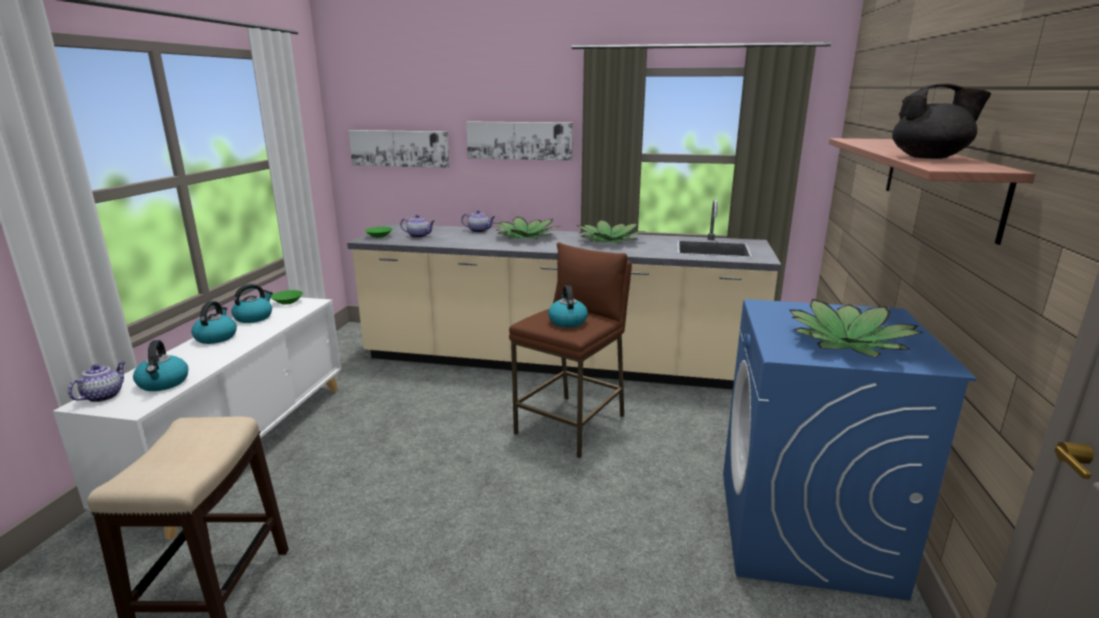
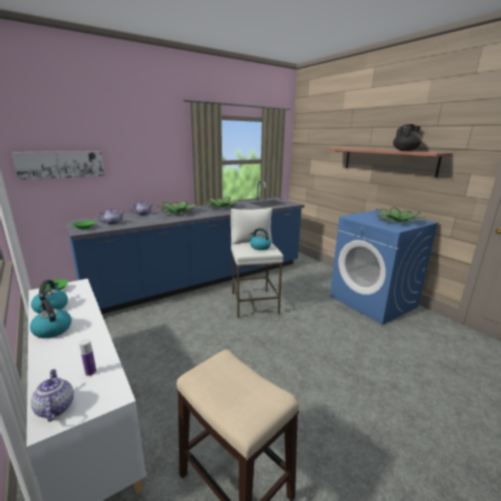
camera: 45 degrees left, 0 degrees up
(163, 383) = (90, 372): kettle -> bottle
(519, 140) = (151, 155): picture -> none
(558, 363) = (203, 280): beige counter -> blue counter
(571, 424) = (253, 303): brown stool -> white stool

